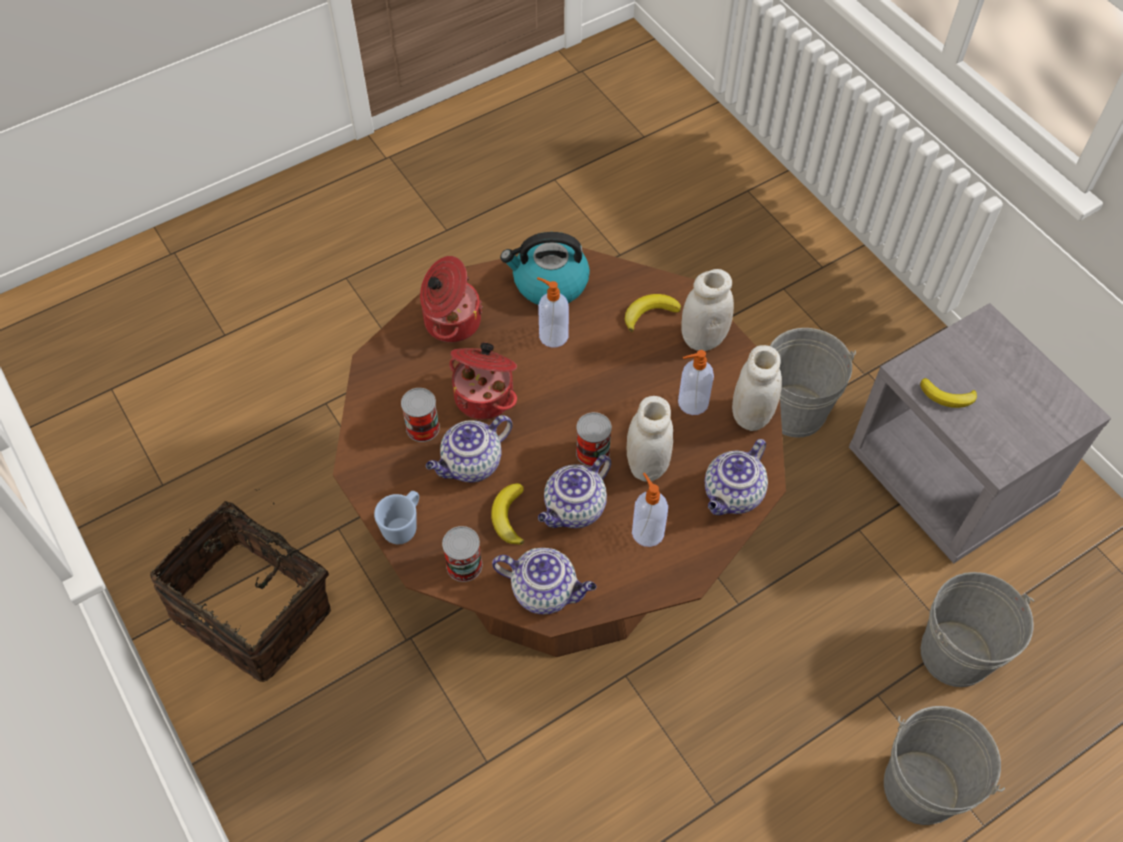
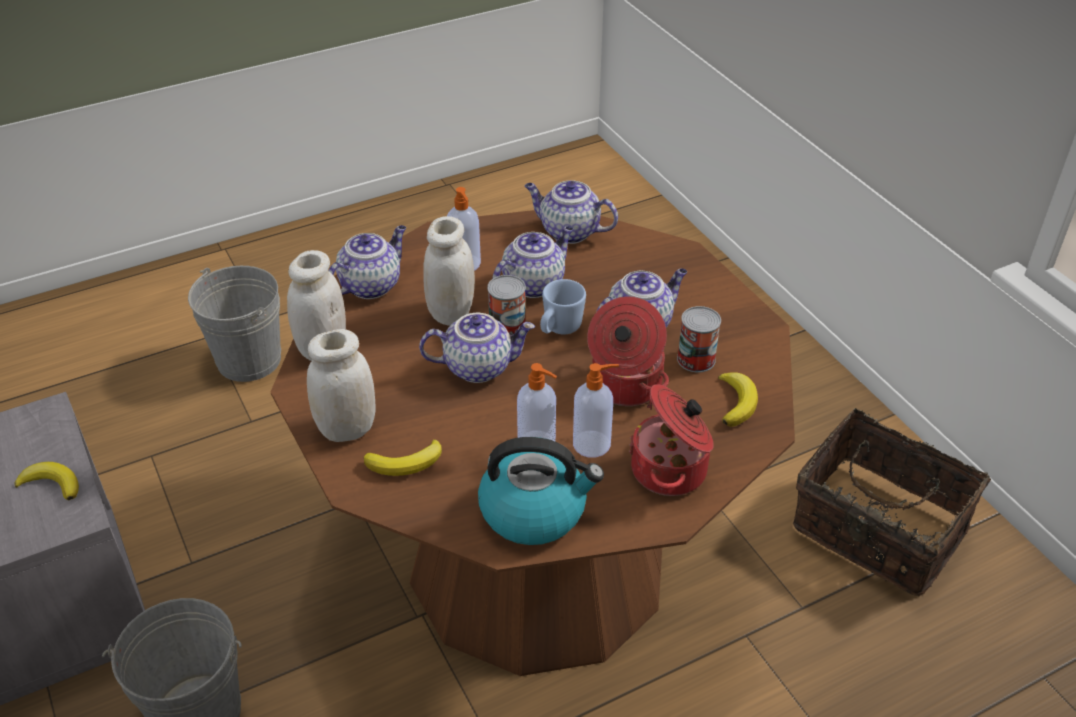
camera: 175 degrees left, 15 degrees down
(403, 525) = (706, 281): blue mug -> blue mug (559, 329)
(464, 565) = (644, 251): can -> none
(509, 516) = (600, 282): banana -> banana (736, 402)
(611, 406) = (478, 366): none -> teapot
(691, 403) = (385, 363): soap dispenser -> soap dispenser (593, 444)
(954, 654) = (159, 445): grey bucket -> none

